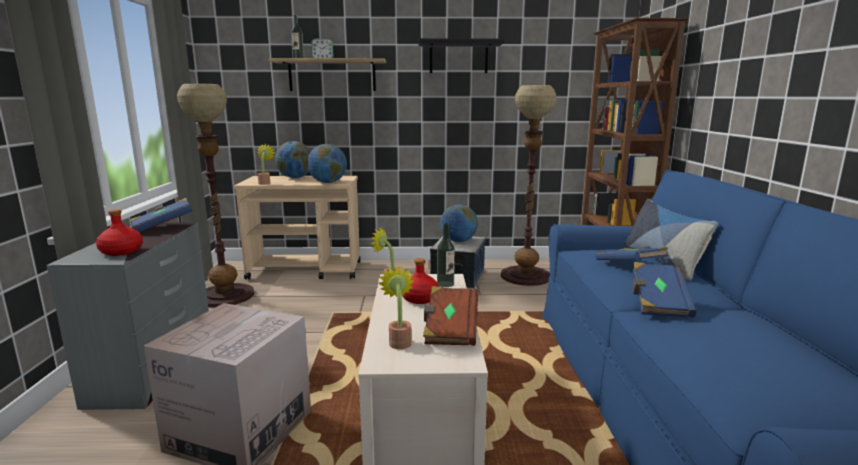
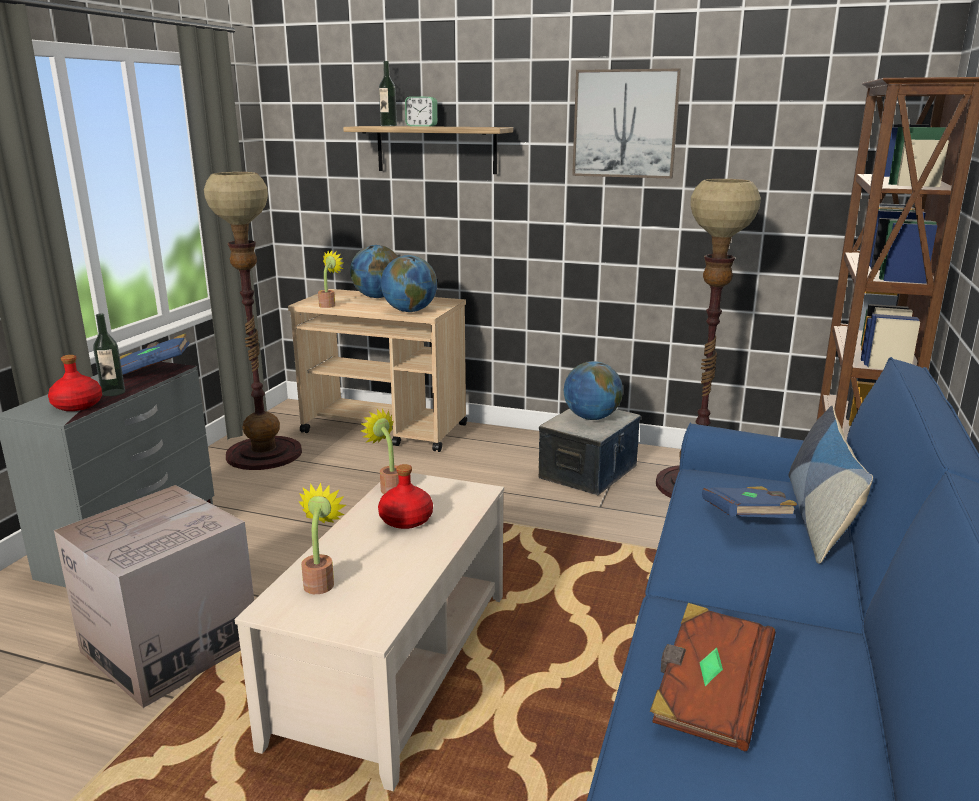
camera: 20 degrees right, 5 degrees up
(445, 284) = (462, 501): bottle -> bottle (113, 392)
(450, 330) = (398, 577): brown book -> brown book (708, 697)
(458, 57) = (625, 124): black shelf -> picture
(658, 303) = (714, 597): blue book -> none

